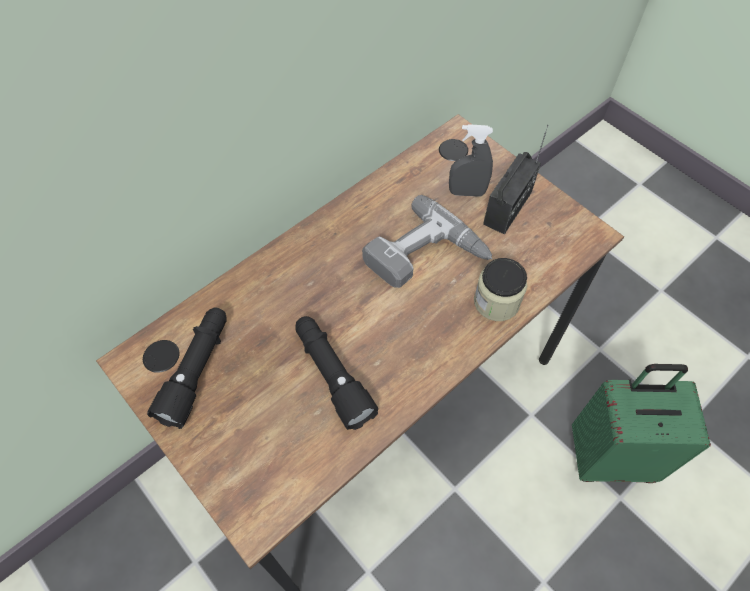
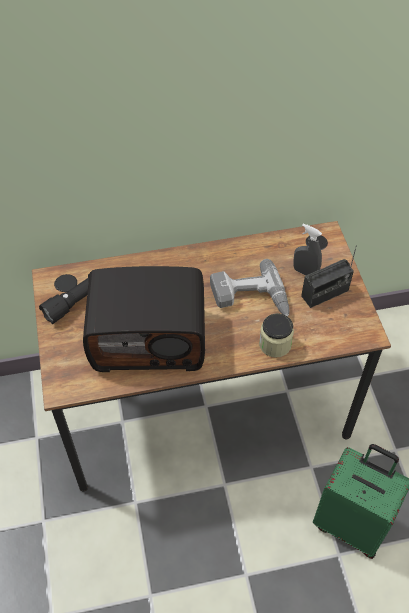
camera: 30 degrees right, 5 degrees down
(332, 375) = (149, 337): black flashlight -> radio

